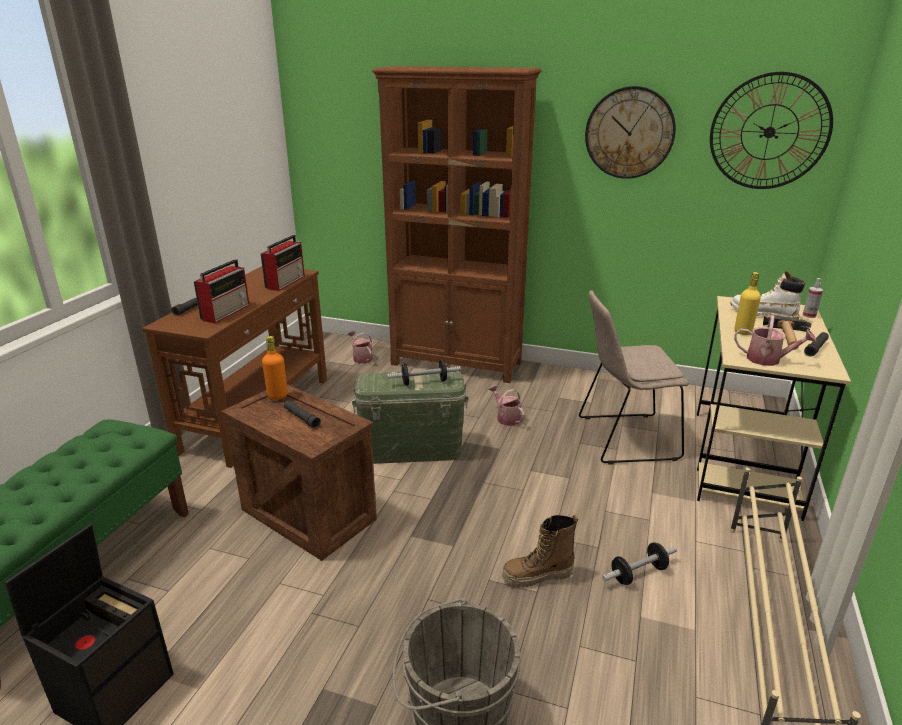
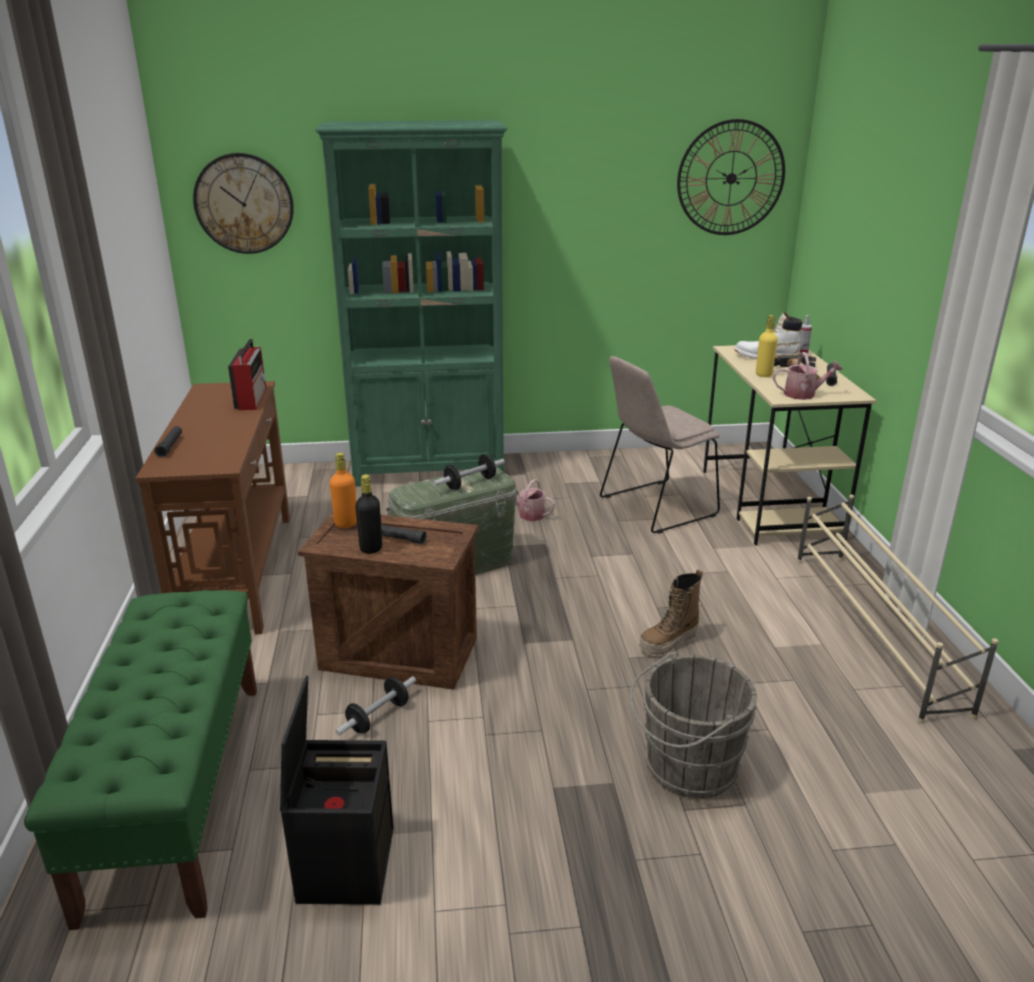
camera: 25 degrees left, 0 degrees up
(227, 312) = (223, 442): radio -> none
(272, 422) = (371, 548): none -> black bottle
(361, 358) = (310, 486): watering can -> none
(457, 363) = (429, 470): brown bookcase -> green bookcase
(629, 133) = (598, 186): wall clock -> wall clock (244, 203)
(638, 573) = (749, 615): dumbbell -> dumbbell (378, 717)

